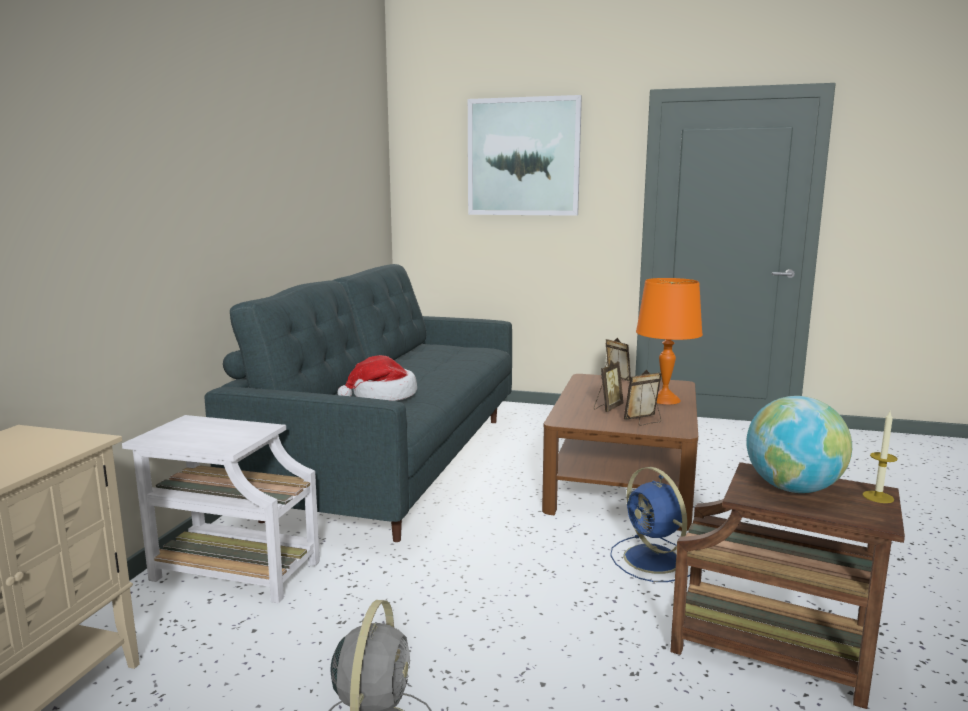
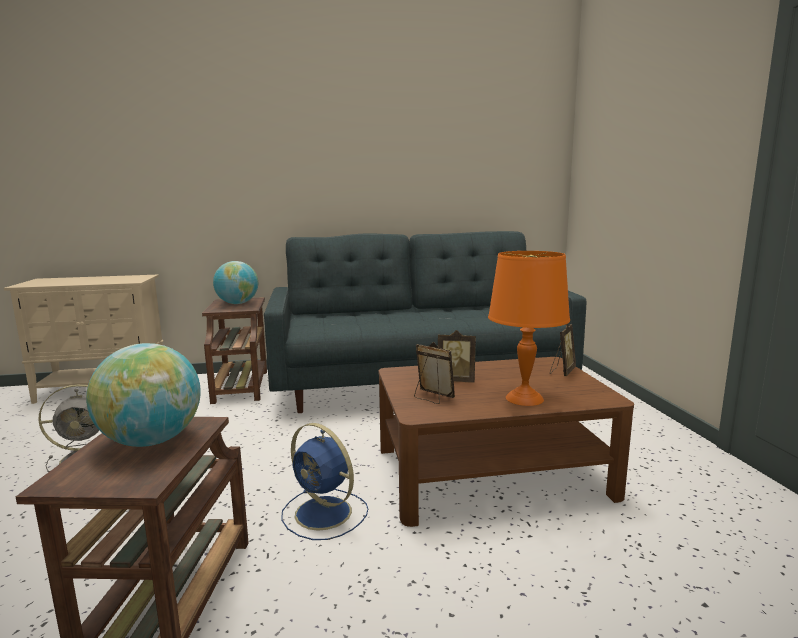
camera: 65 degrees right, 0 degrees up
(205, 431) = (237, 303): none -> globe
(232, 571) = (241, 386): white side table -> brown side table
(382, 396) = (363, 319): hat -> none
(523, 157) = (651, 121): picture -> none
(654, 560) = (325, 514): blue fan -> blue fan turned 90 degrees counterclockwise
(878, 497) = (125, 484): candle -> none

